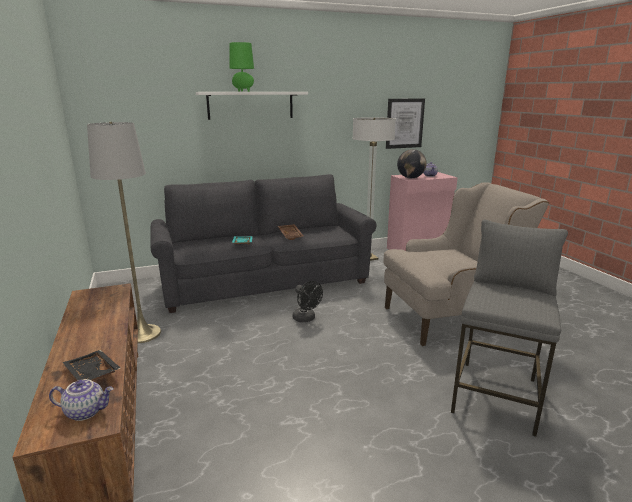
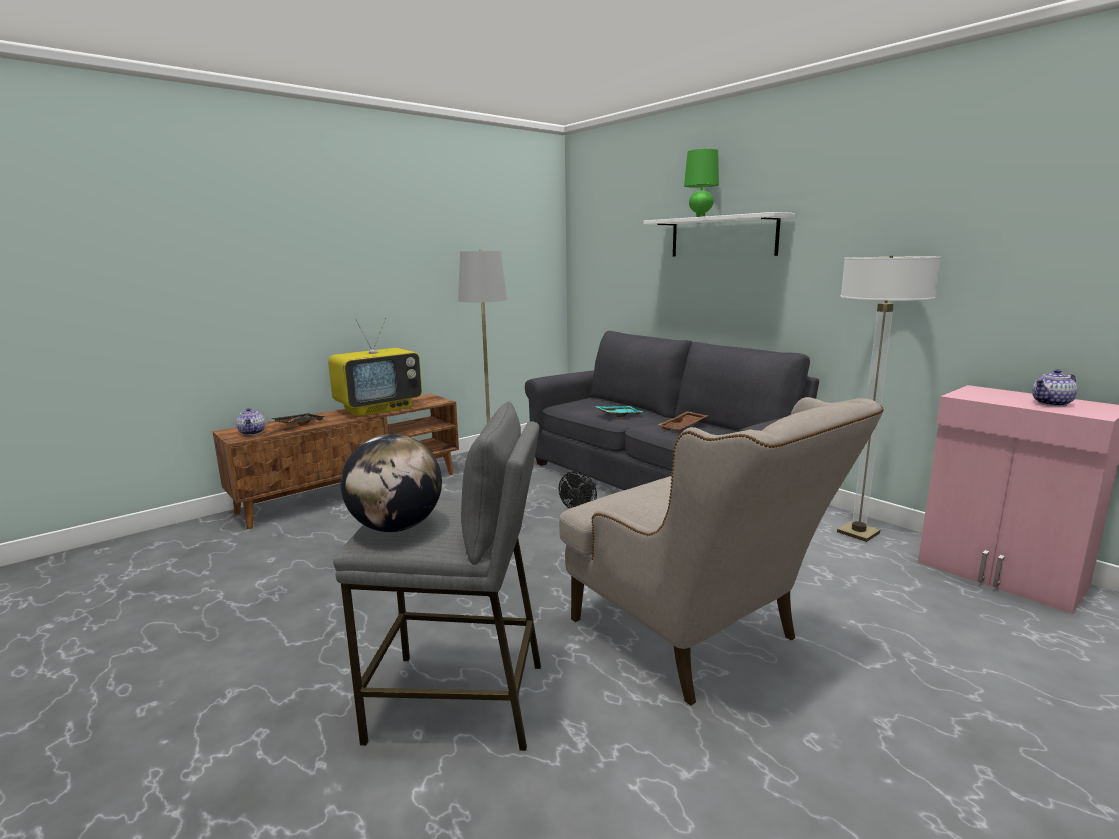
camera: 70 degrees right, 5 degrees down
(95, 321) = (379, 408): none -> television
(404, 123) = (1026, 272): picture -> none
(410, 178) = (978, 395): globe -> globe (396, 527)

